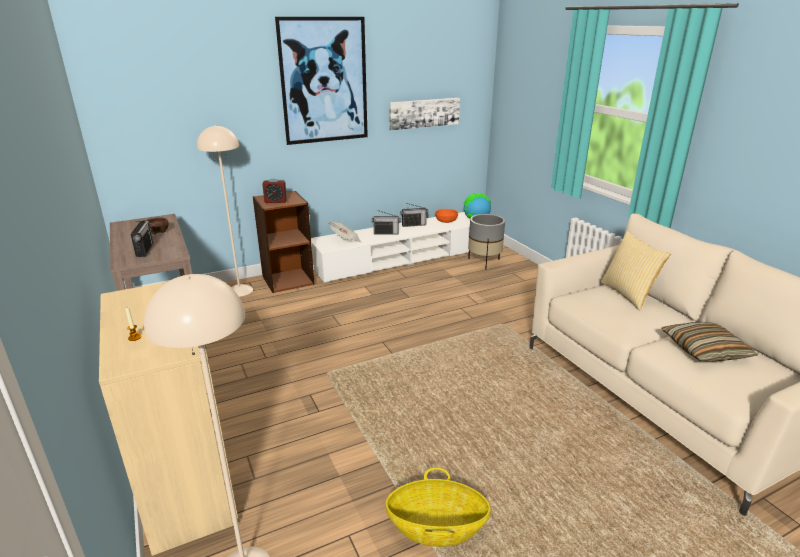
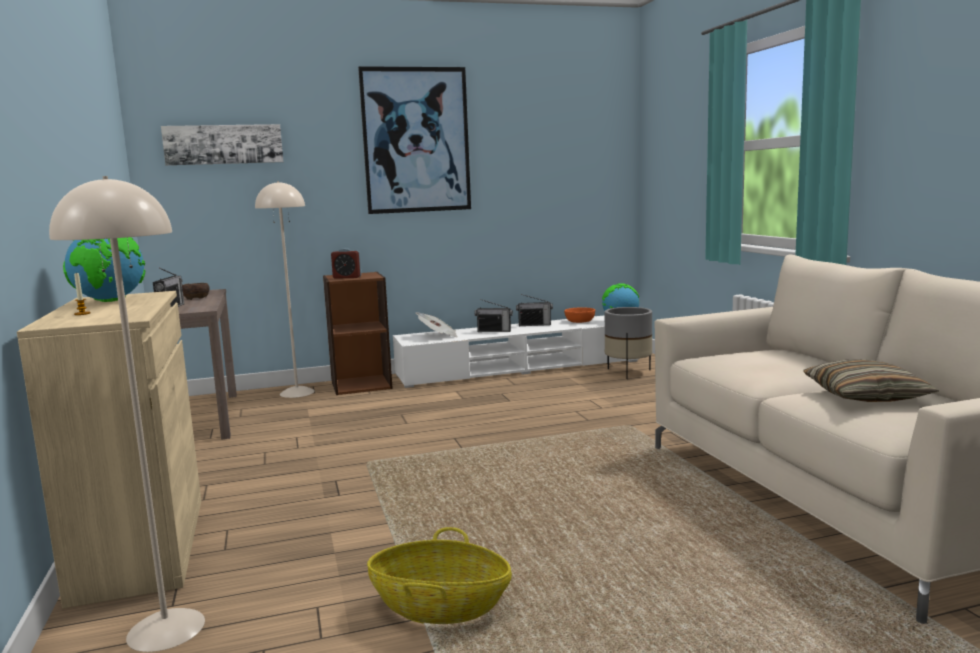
camera: 10 degrees right, 15 degrees down
(141, 306) = (110, 301): none -> globe
(424, 113) = (546, 183): picture -> picture (223, 144)
(628, 294) = (780, 355): pillow -> none

